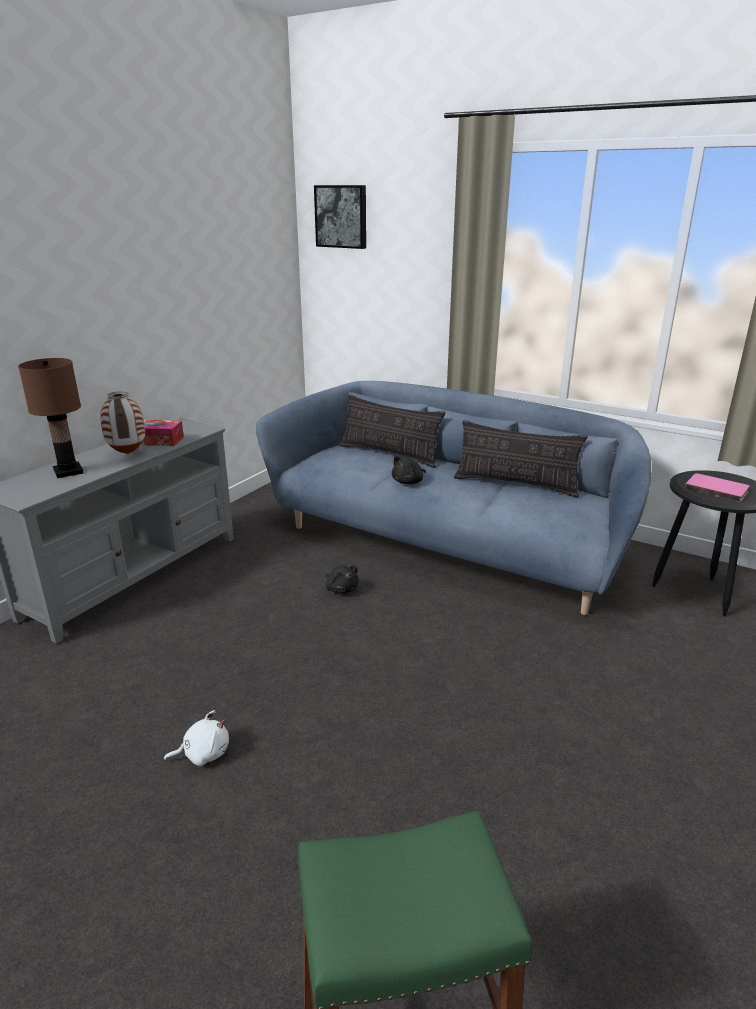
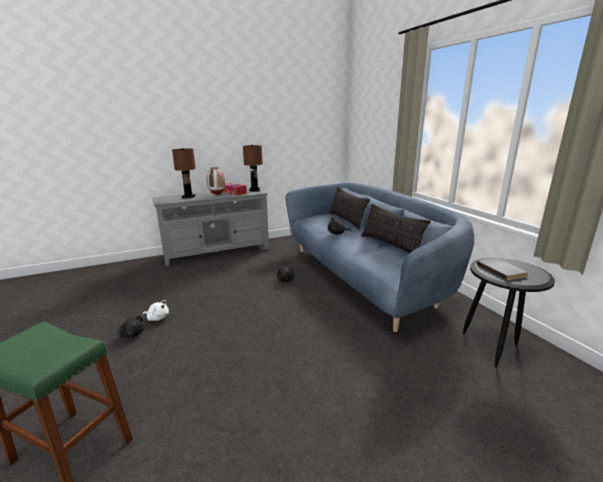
camera: 35 degrees right, 5 degrees down
(186, 426) = (254, 190): none -> brown table lamp
(198, 806) = (133, 334): none -> black plush toy
(342, 216) = (362, 96): picture -> none
(716, 489) = (502, 270): pink book -> grey book

